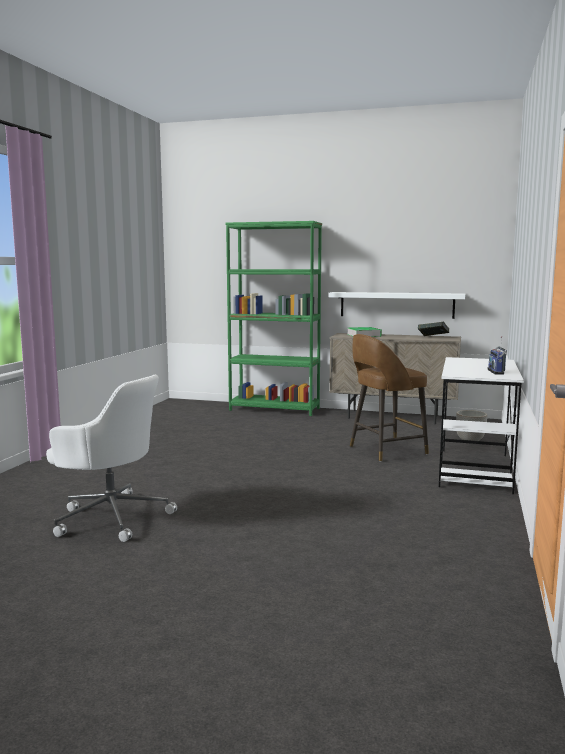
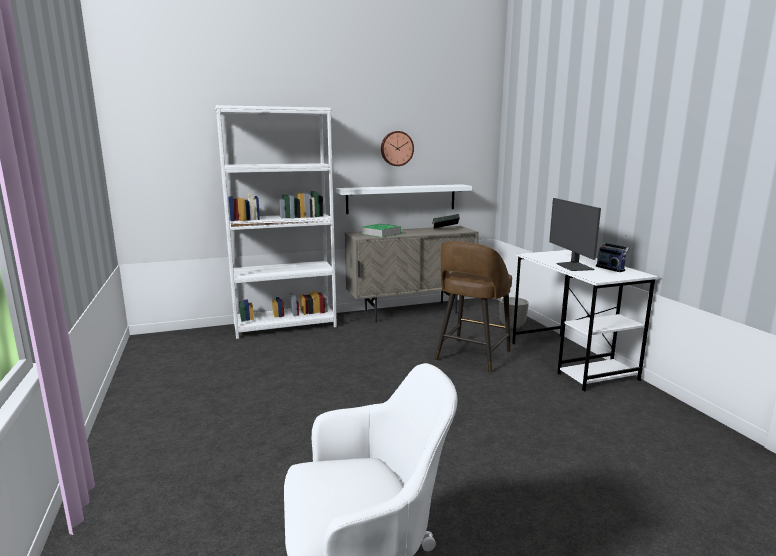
camera: 35 degrees left, 5 degrees up
(274, 409) = (285, 326): green bookcase -> white bookcase
(392, 256) = (396, 148): none -> wall clock
(464, 367) = (574, 267): none -> monitor

